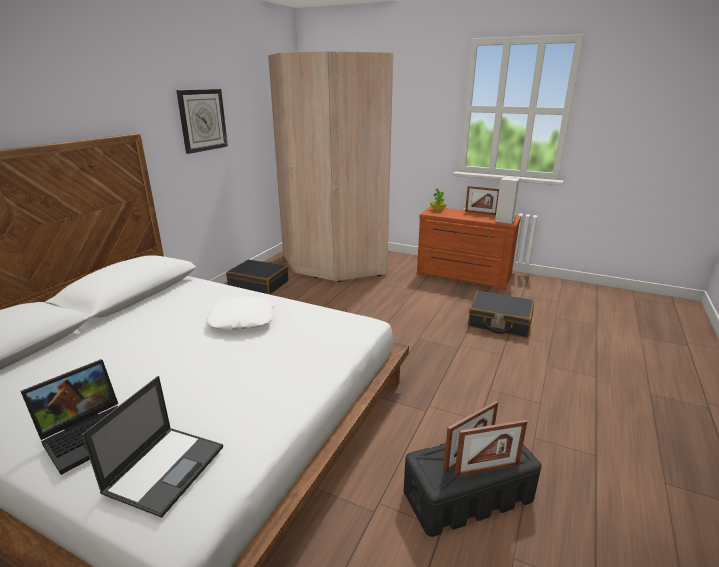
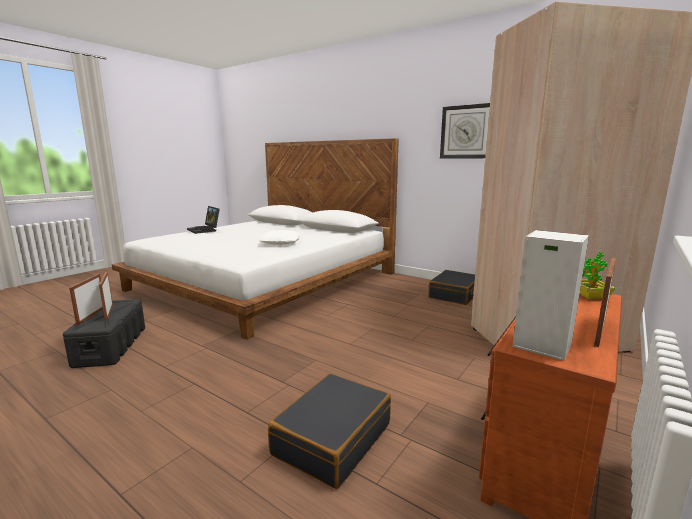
camera: 100 degrees right, 10 degrees down
(166, 468) = (168, 236): laptop -> none

